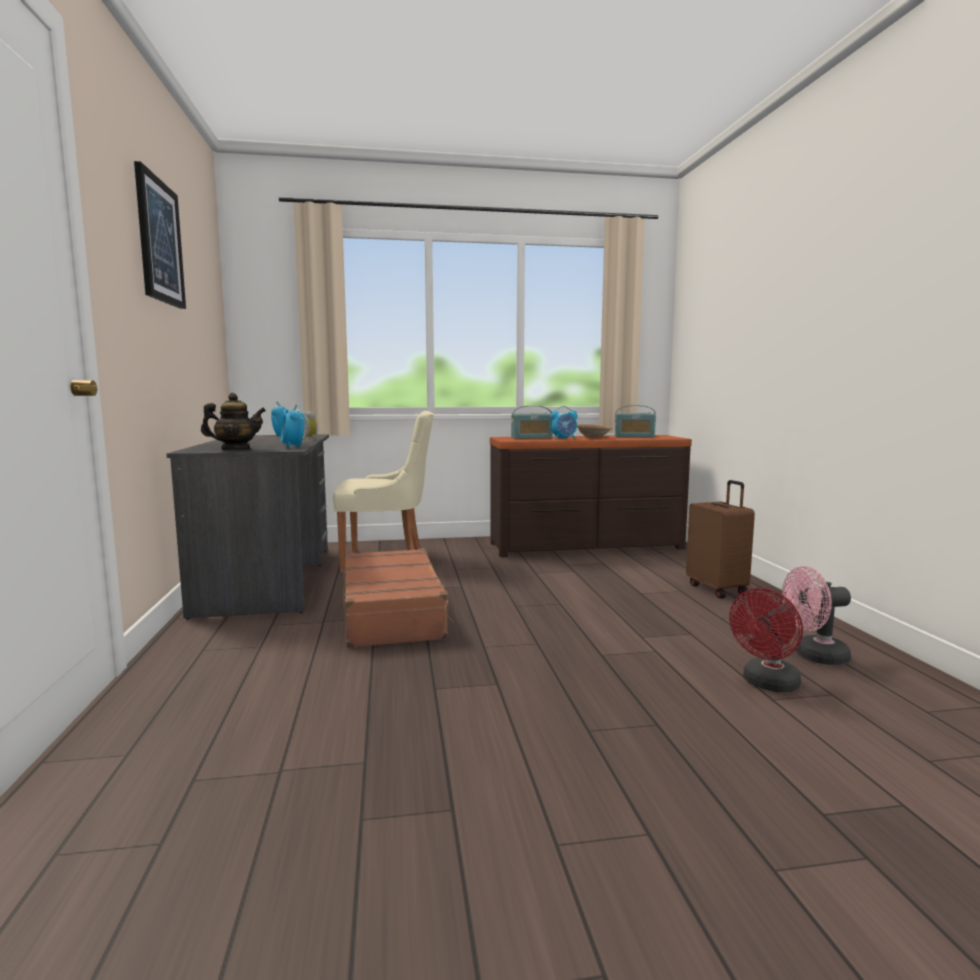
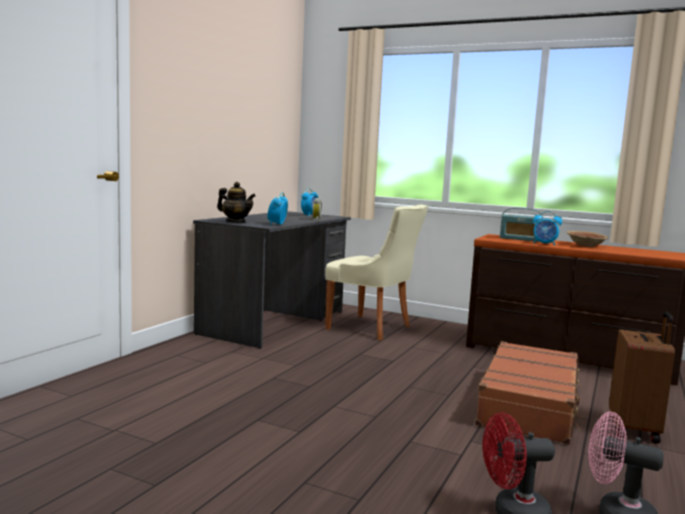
camera: 35 degrees right, 0 degrees up
(159, 241) = (215, 75): picture -> none
(393, 612) = (314, 365): brown suitcase -> brown suitcase (530, 405)
(634, 436) = (637, 251): radio -> none

